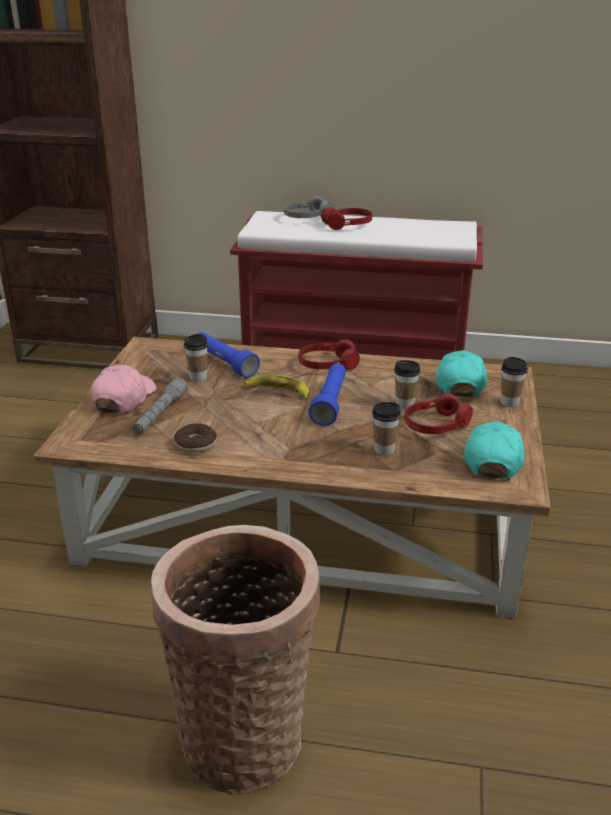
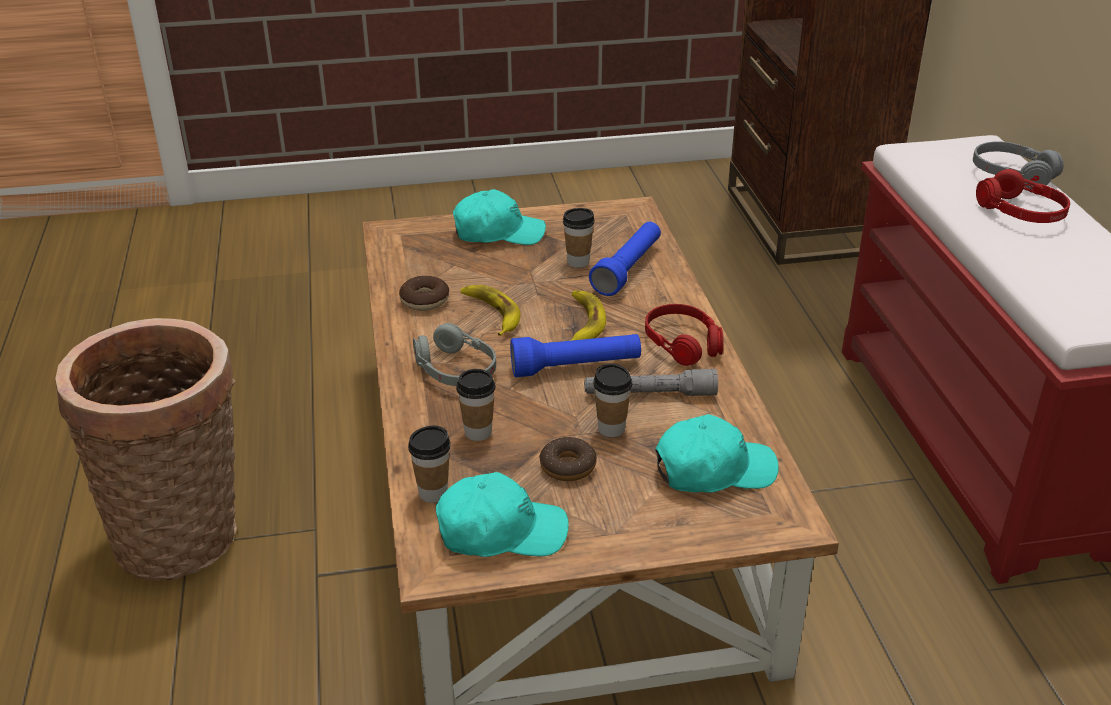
camera: 70 degrees right, 5 degrees up
(124, 398) = (498, 233): pink cap -> turquoise cap
(160, 414) = (476, 263): grey flashlight -> grey flashlight (649, 394)
(238, 420) = (491, 313): none -> banana
(302, 446) = (455, 370): none -> grey headphones
(436, 425) = (568, 466): red headphones -> donut
(509, 402) = (684, 530): cup -> cup (433, 493)

